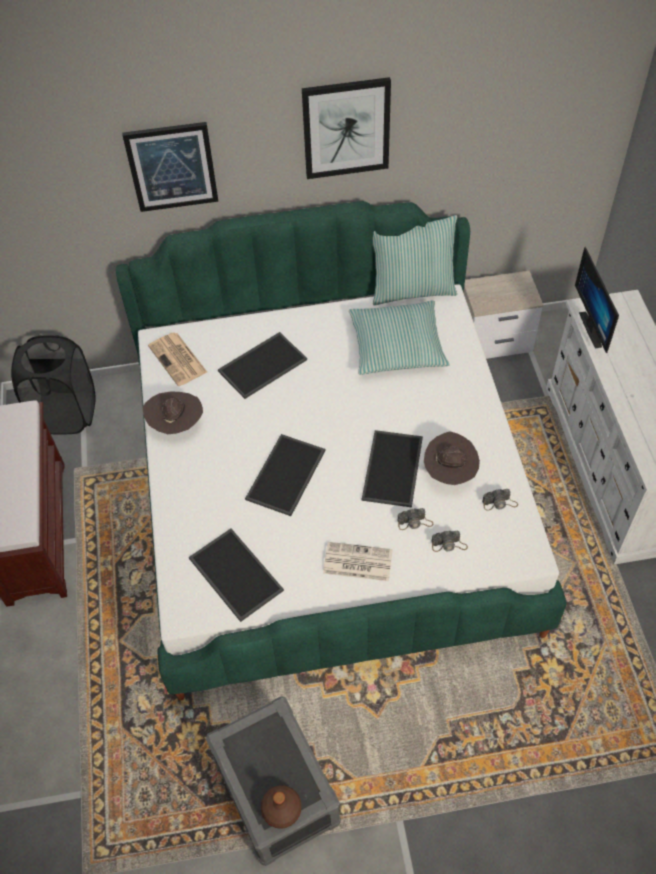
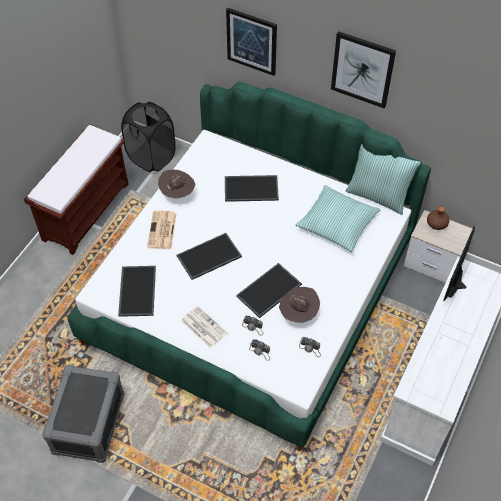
camera: 35 degrees right, 0 degrees up
(178, 360) = (209, 158): newspaper -> newspaper (162, 231)
(282, 809) = (69, 426): brown bottle -> brown bottle (437, 223)

